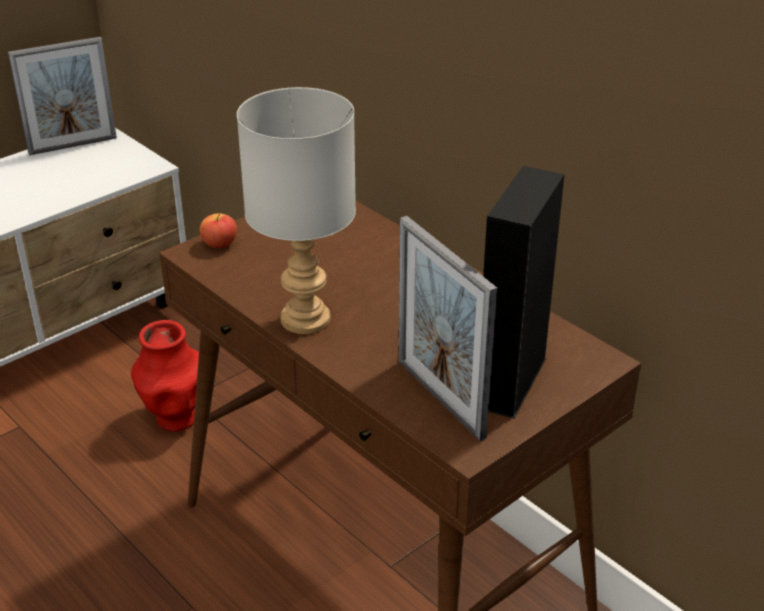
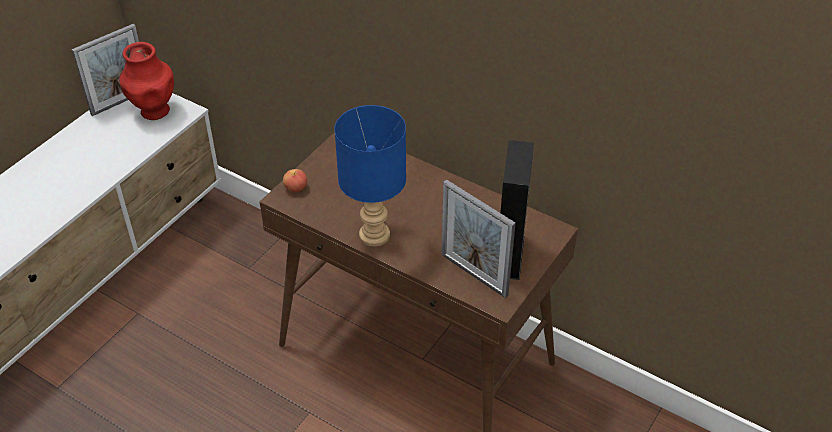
camera: 15 degrees left, 10 degrees up
(175, 418) = (245, 286): red vase -> red vase (154, 111)
(305, 321) = (374, 236): grey table lamp -> blue table lamp

